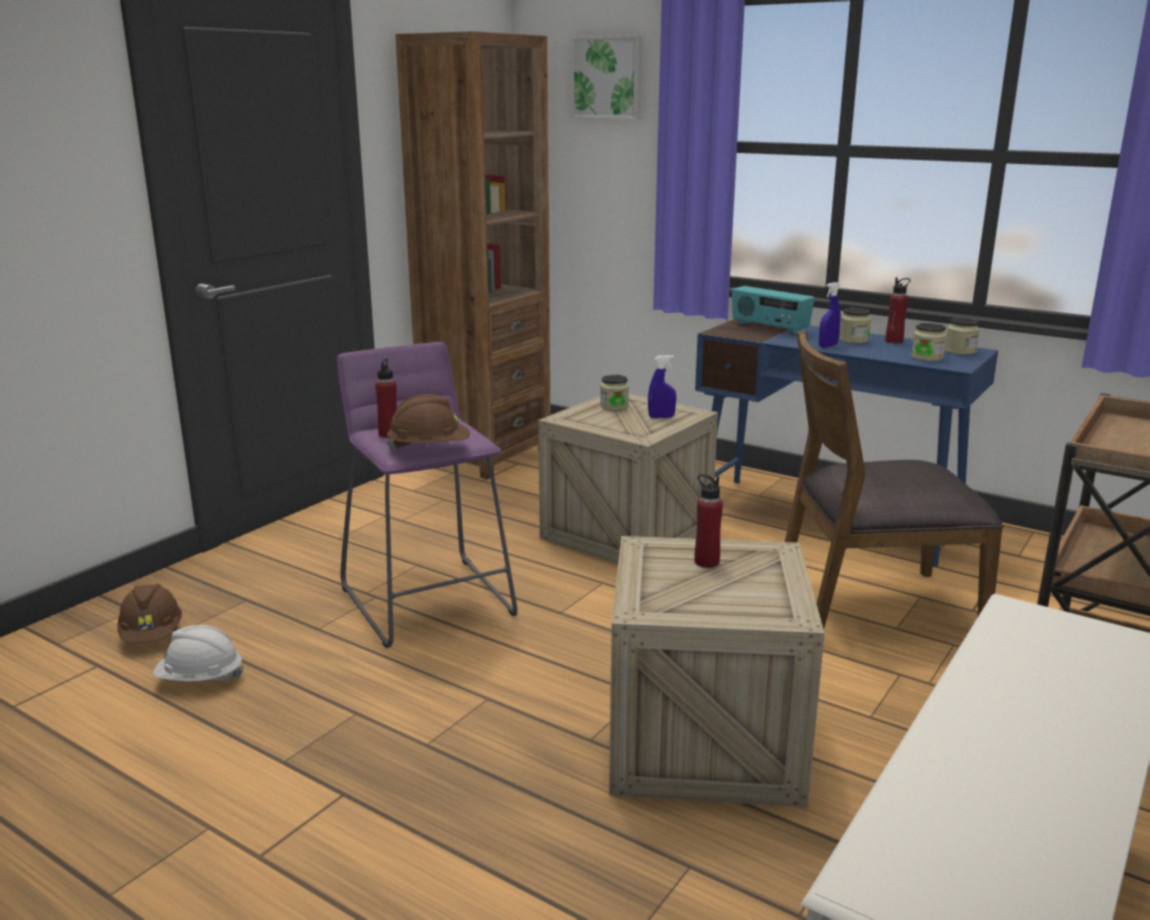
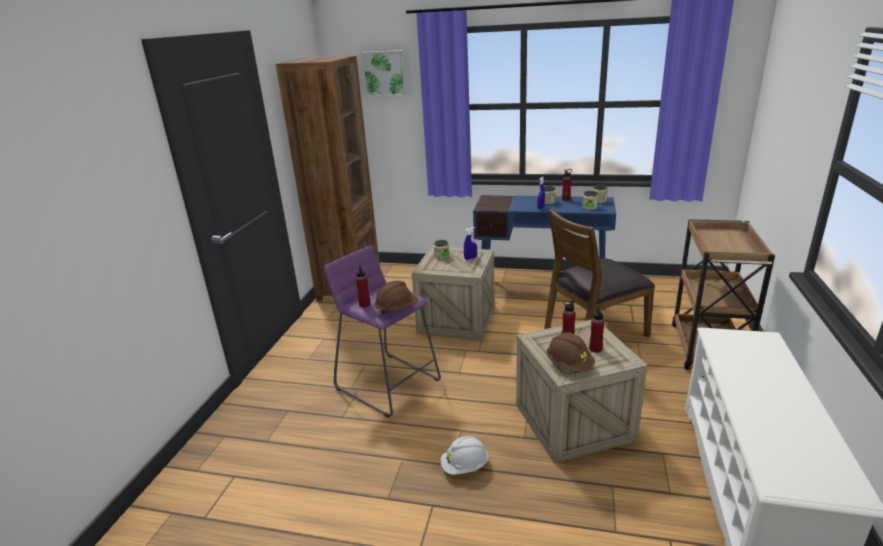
camera: 20 degrees left, 5 degrees up
(152, 635) = (251, 448): brown hard hat -> brown hard hat (569, 365)
(200, 679) = (302, 466): white hard hat -> white hard hat (465, 466)
(745, 586) = (595, 349): none -> red bottle
(769, 328) = (503, 201): radio -> none

